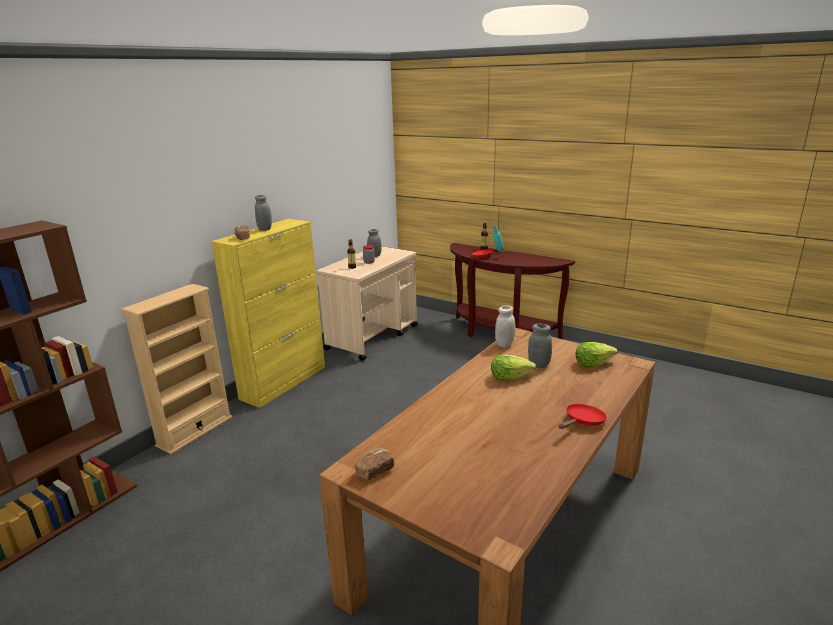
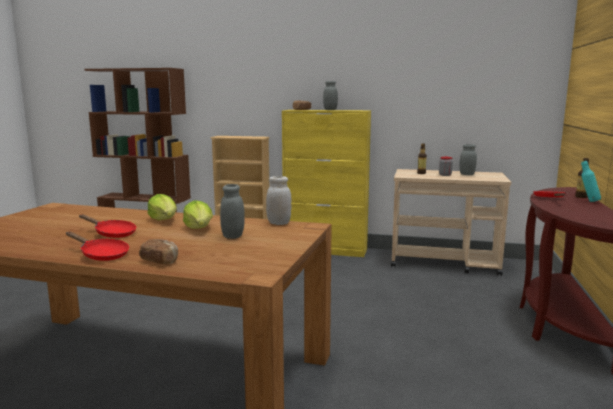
camera: 70 degrees right, 10 degrees down
(374, 471) = (48, 210): bread -> bread (160, 261)
(512, 419) = (112, 233): none -> red frying pan
(593, 363) = (247, 256): lettuce -> lettuce (164, 220)

